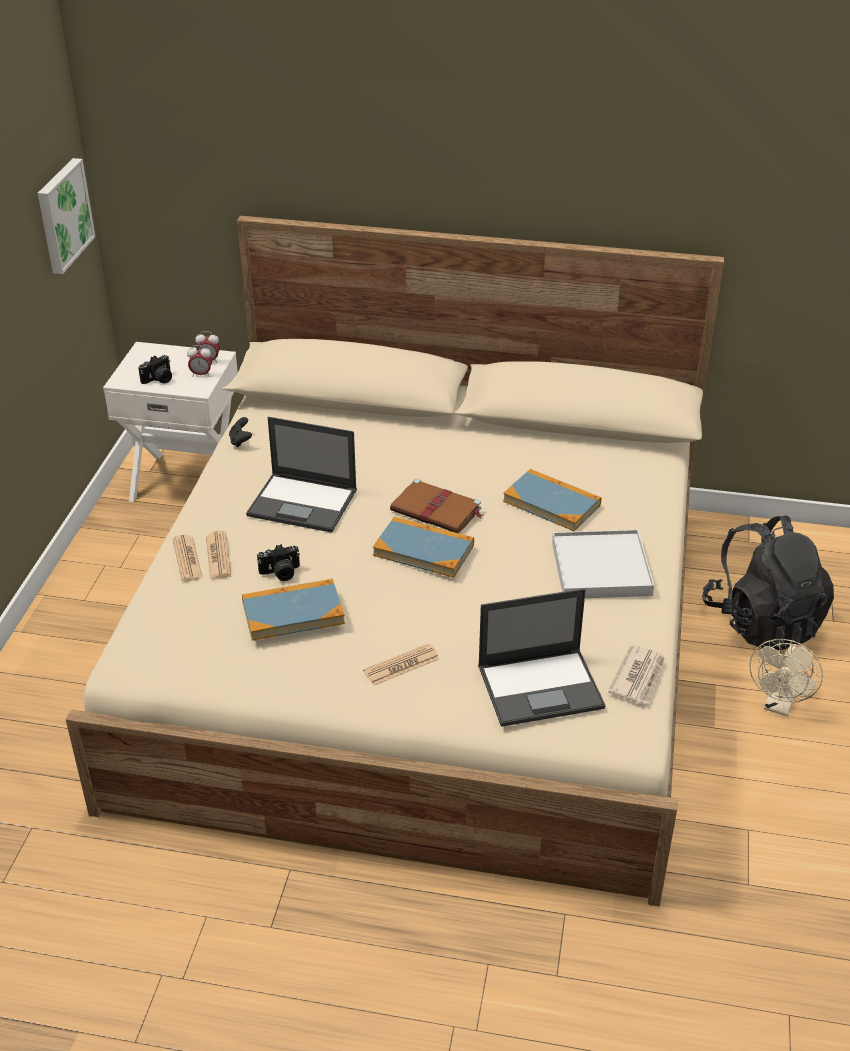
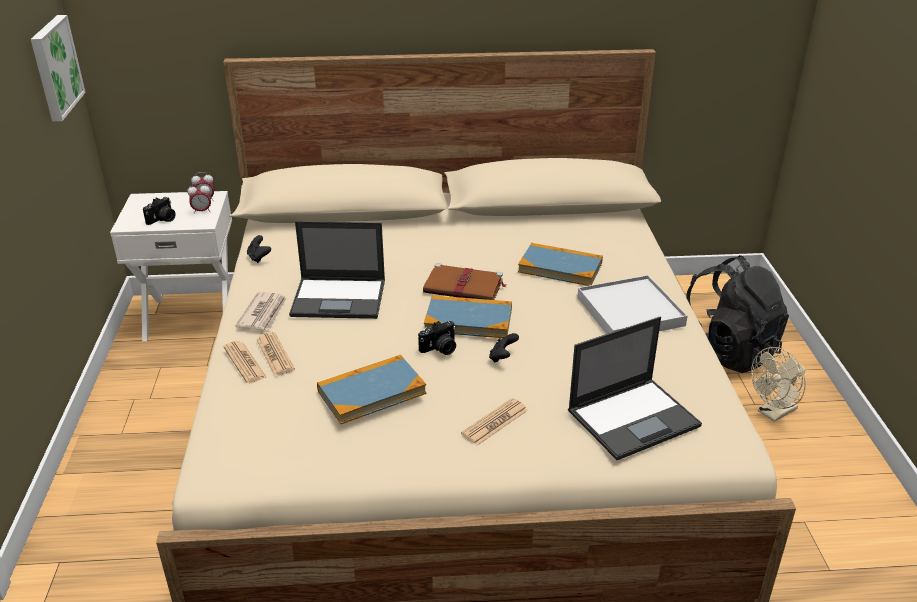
camera: 15 degrees left, 5 degrees down
(280, 573) = (344, 359): camera -> camera (440, 349)
(441, 597) = (502, 357): none -> black game controller
(638, 677) = (713, 394): newspaper -> newspaper (264, 314)
(779, 705) = (773, 413): beige fan -> beige fan turned 45 degrees clockwise

